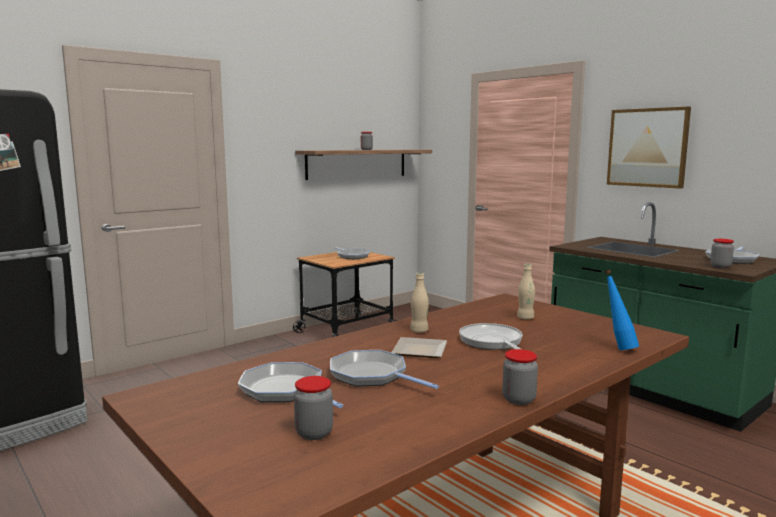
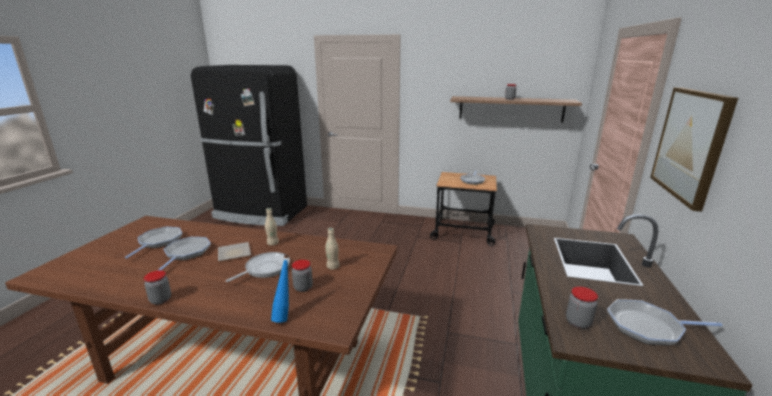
camera: 55 degrees right, 10 degrees up
(314, 433) = (108, 262): jar -> jar (303, 287)

